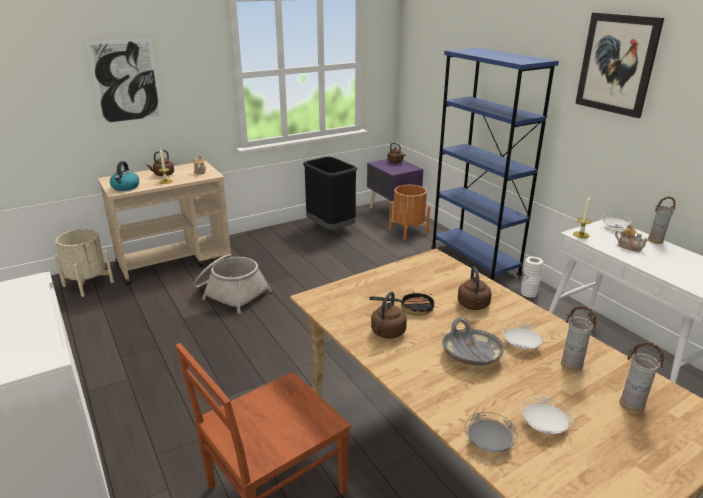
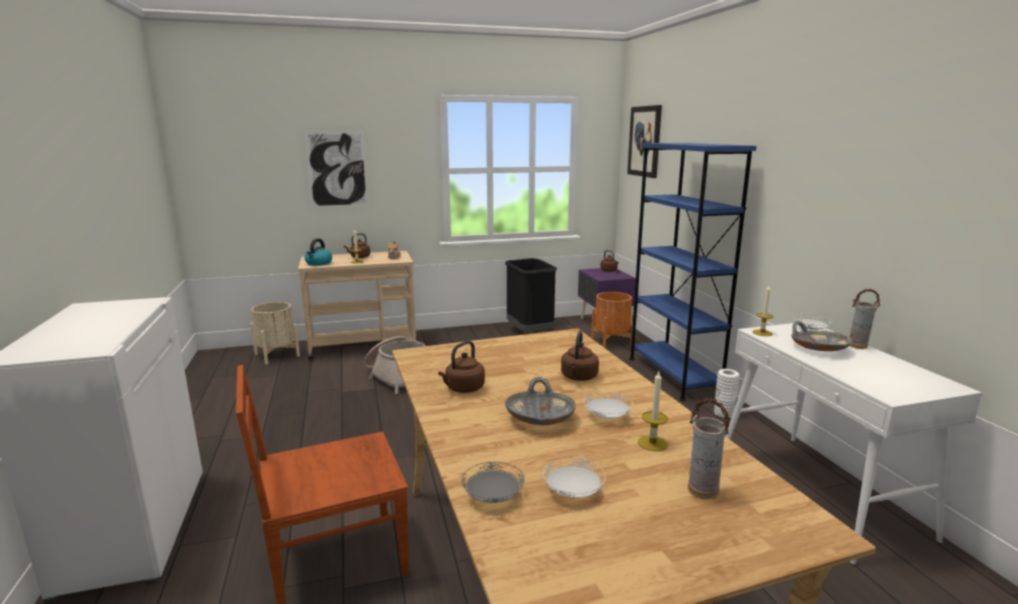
camera: 15 degrees right, 10 degrees down
(411, 308) = (507, 372): frying pan -> none
(571, 366) = (652, 443): vase -> candle
(617, 64) = (815, 142): picture -> picture (644, 141)
(629, 246) = (817, 348): teapot -> grey bowl

